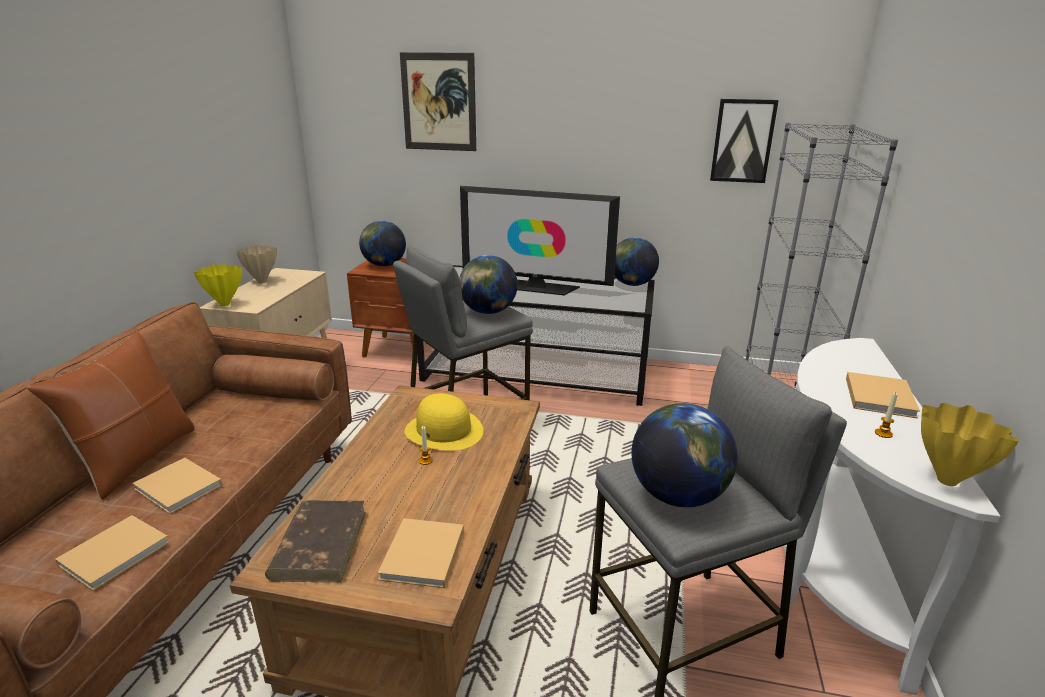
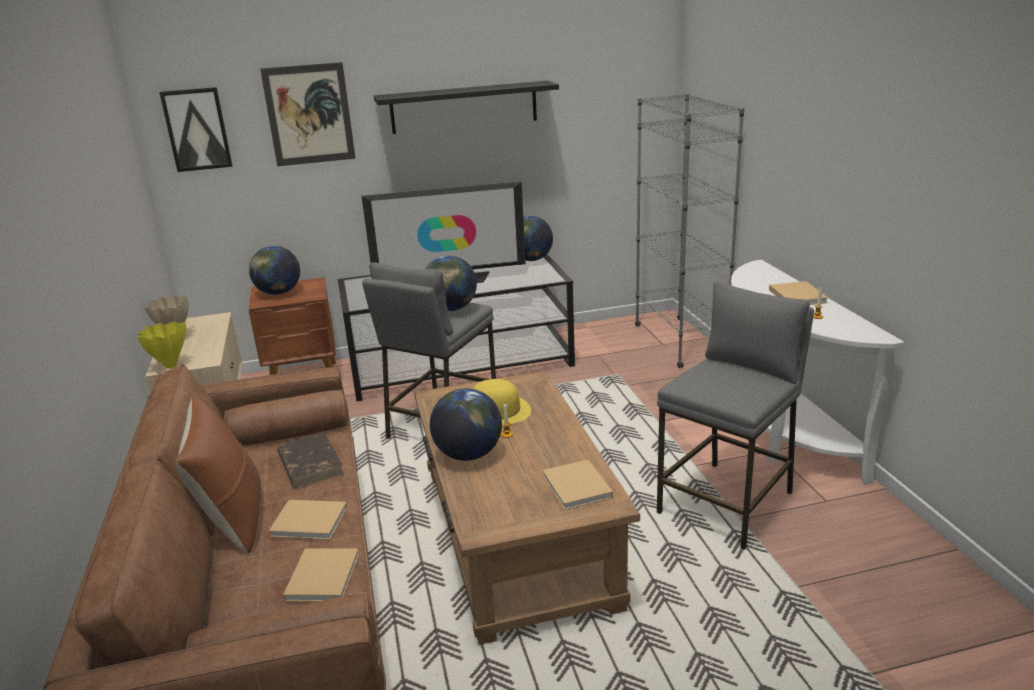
camera: 25 degrees left, 0 degrees up
(320, 543) = (495, 506): brown book -> brown book (310, 464)
(589, 112) = (464, 107): none -> black shelf
(678, 495) = (727, 389): globe -> globe (468, 454)
(742, 141) = (600, 116): picture -> picture (197, 129)
(945, 480) = (867, 332): yellow vase -> none

